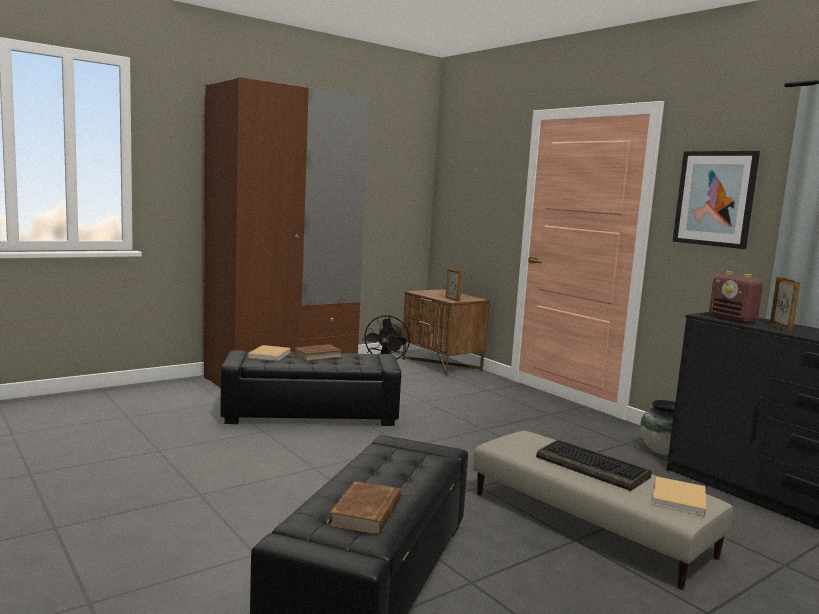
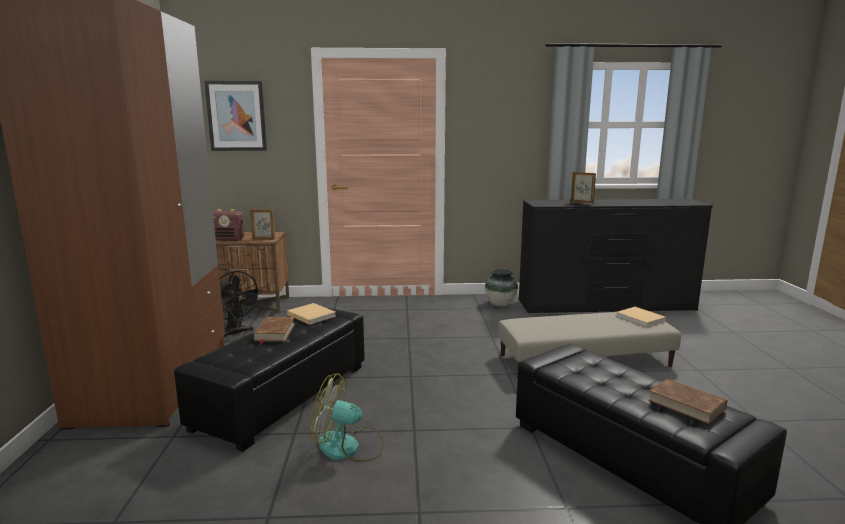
camera: 55 degrees left, 5 degrees up
(262, 452) = (348, 447): none -> fan
(270, 354) = (234, 351): beige book -> beige book (310, 315)
(593, 467) = (585, 322): keyboard -> none
(715, 198) = (495, 123): picture -> picture (236, 116)
(732, 320) = (555, 204): radio -> radio (229, 239)

